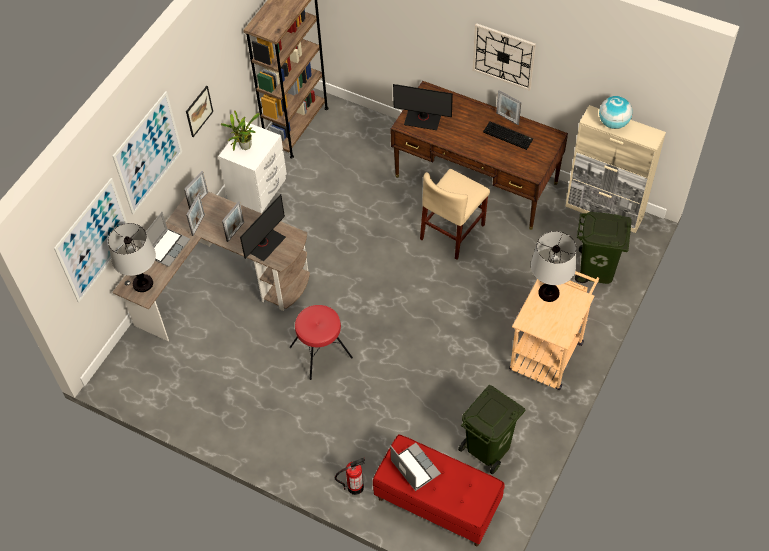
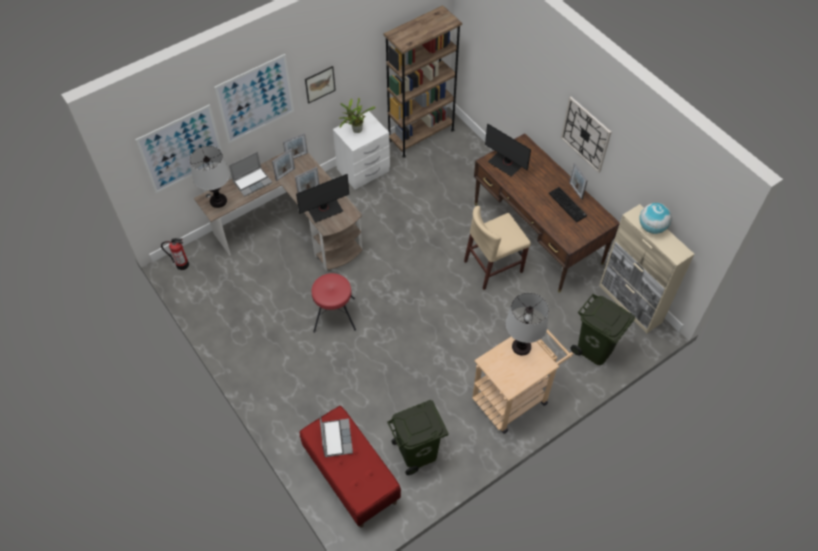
camera: 25 degrees right, 0 degrees up
(355, 487) = (296, 432): fire extinguisher -> fire extinguisher (182, 264)

